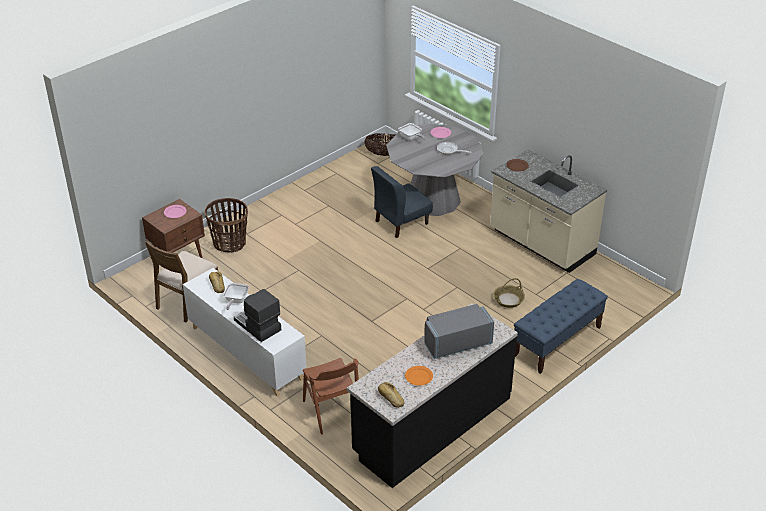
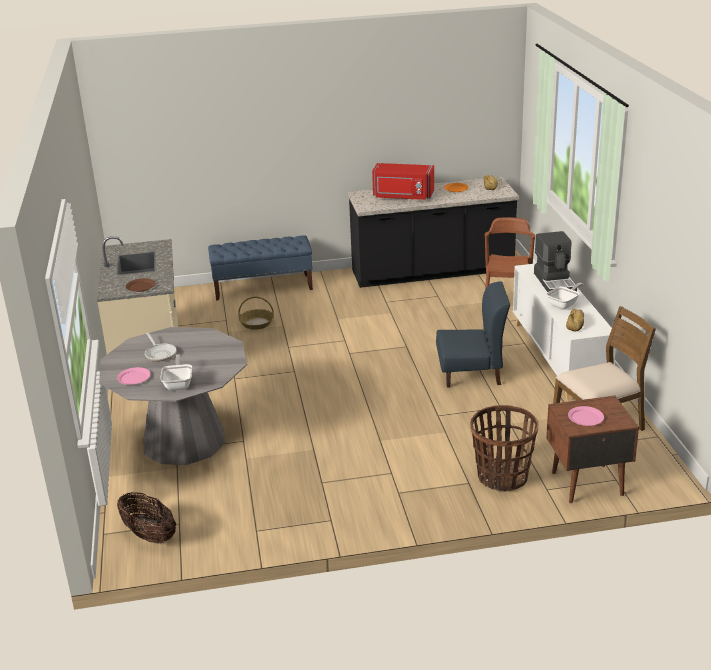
camera: 145 degrees left, 10 degrees down
(401, 222) = (258, 427): blue chair -> blue chair (471, 374)
(457, 342) = (403, 196): grey microwave -> red microwave

